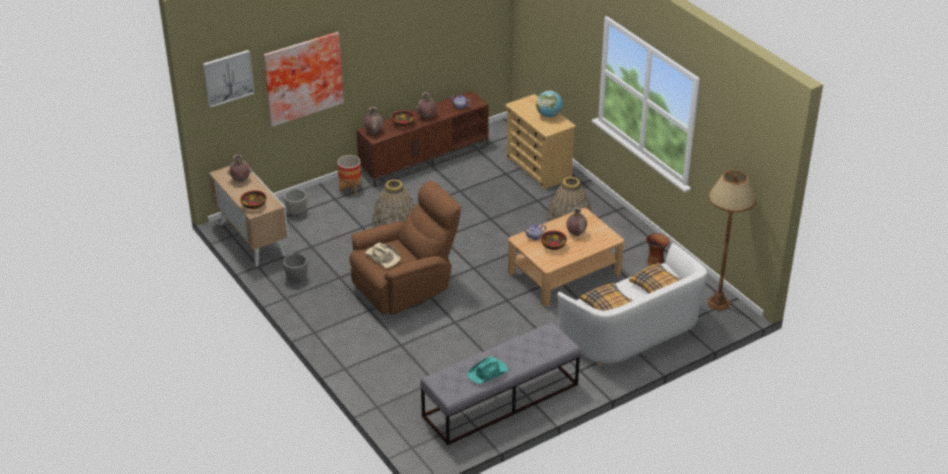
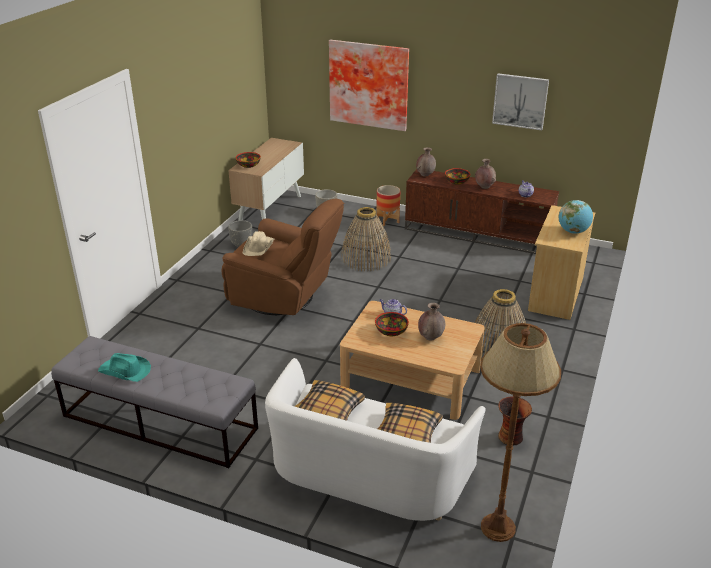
camera: 55 degrees right, 5 degrees down
(228, 78) = (297, 51): picture -> picture (520, 101)
(240, 180) = (276, 150): brown vase -> none

